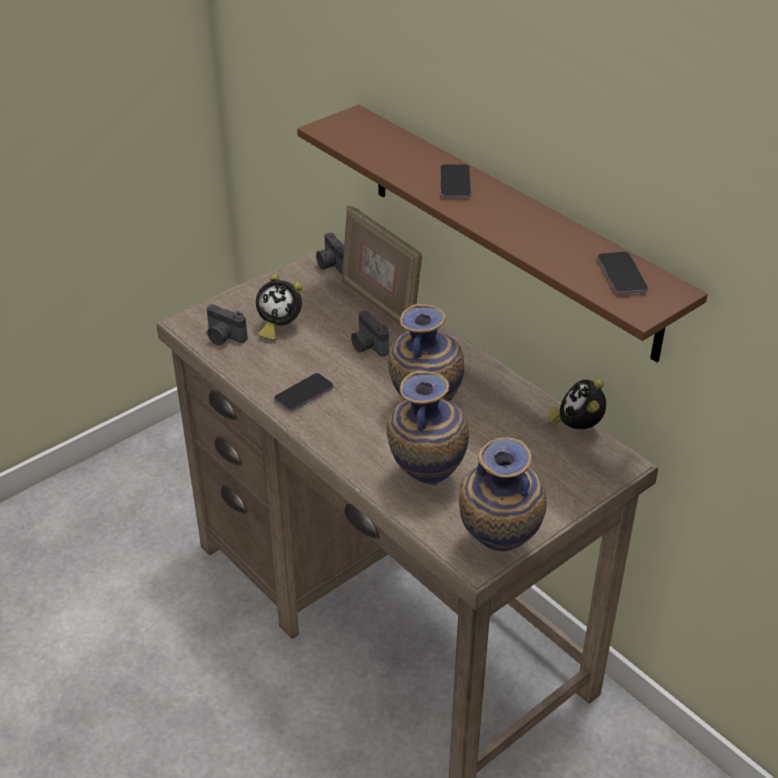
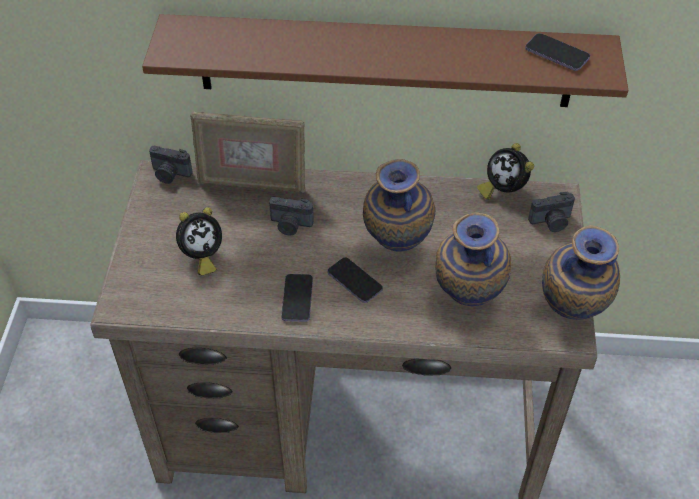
camera: 45 degrees left, 10 degrees up
(224, 337) = (169, 297): camera -> camera (551, 222)
(455, 183) = (344, 45): phone -> phone (354, 281)

